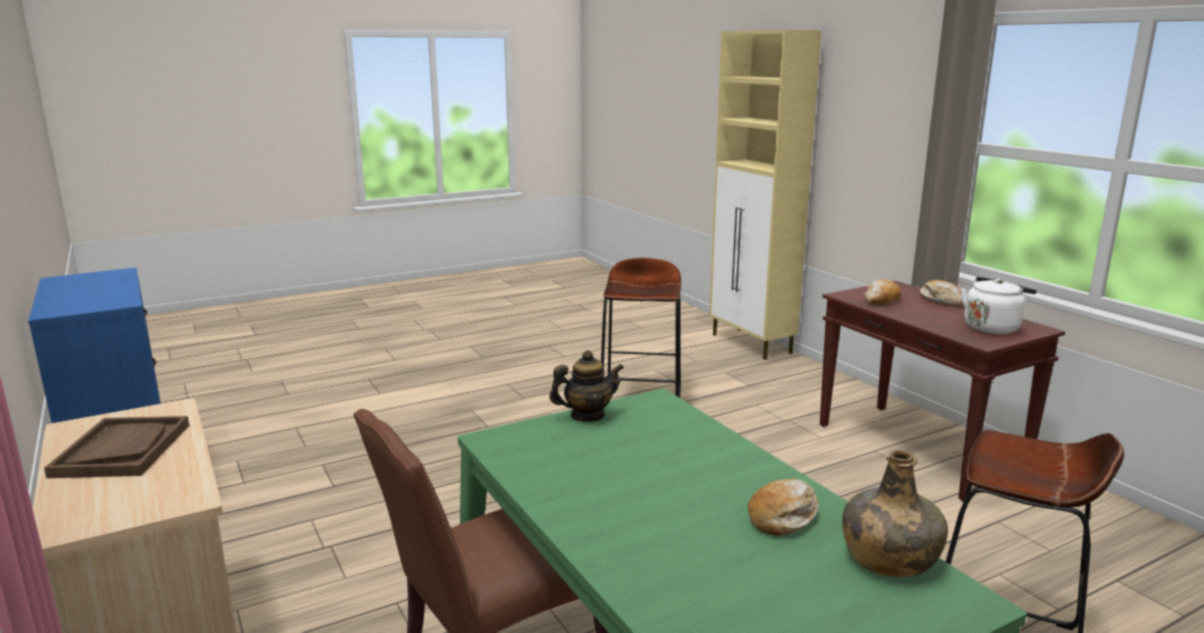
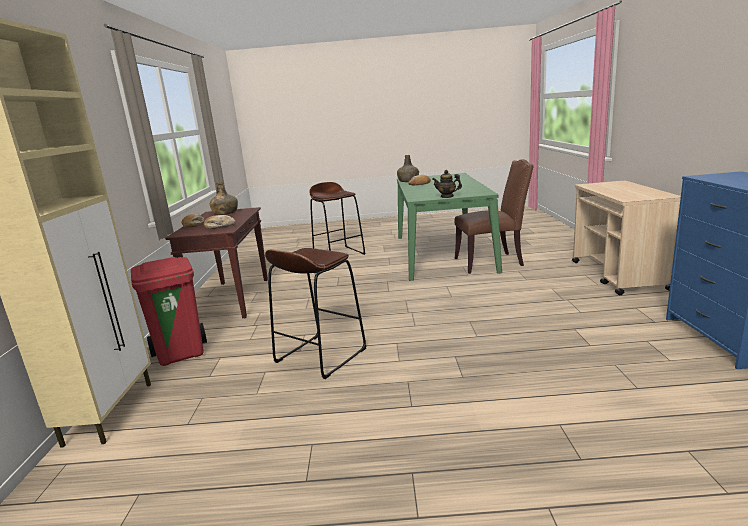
camera: 150 degrees left, 0 degrees up
(122, 450) = (630, 191): brown tray -> none
(800, 381) = (181, 353): none -> red trash can
(992, 327) = (225, 213): white kettle -> green bottle

